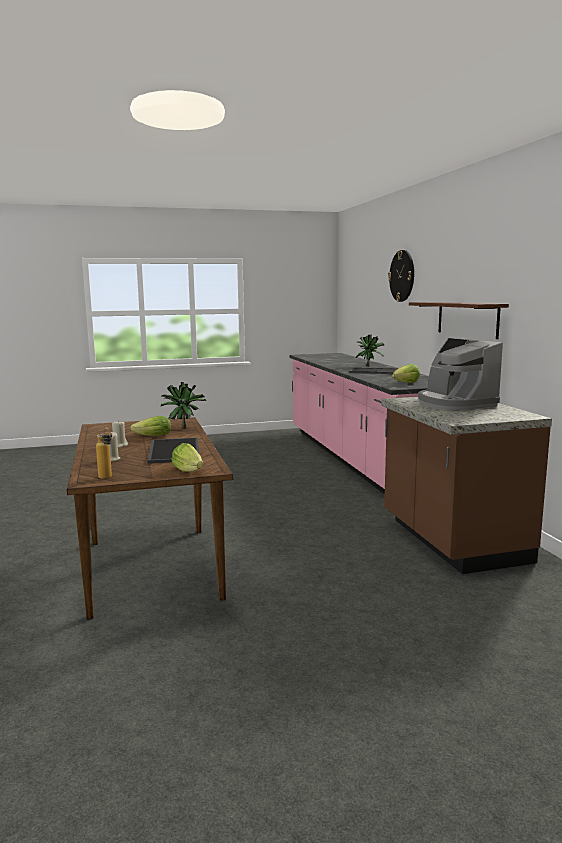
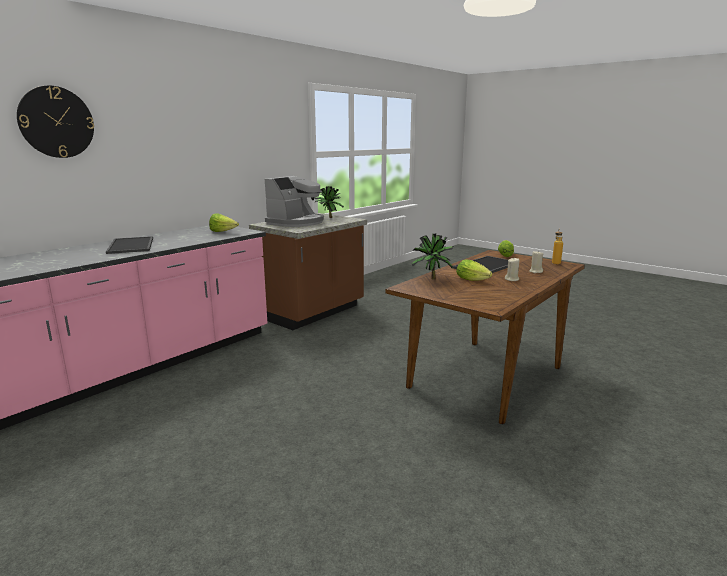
camera: 125 degrees left, 5 degrees up
(369, 366) = (68, 253): potted plant -> potted plant (328, 218)
(467, 319) = (204, 167): brown shelf -> none

